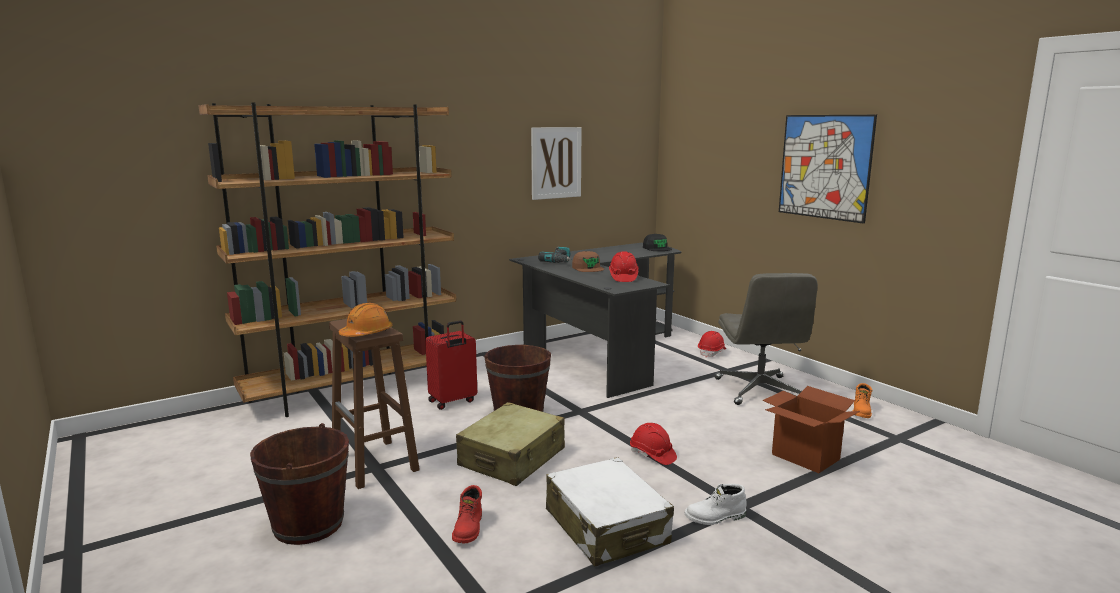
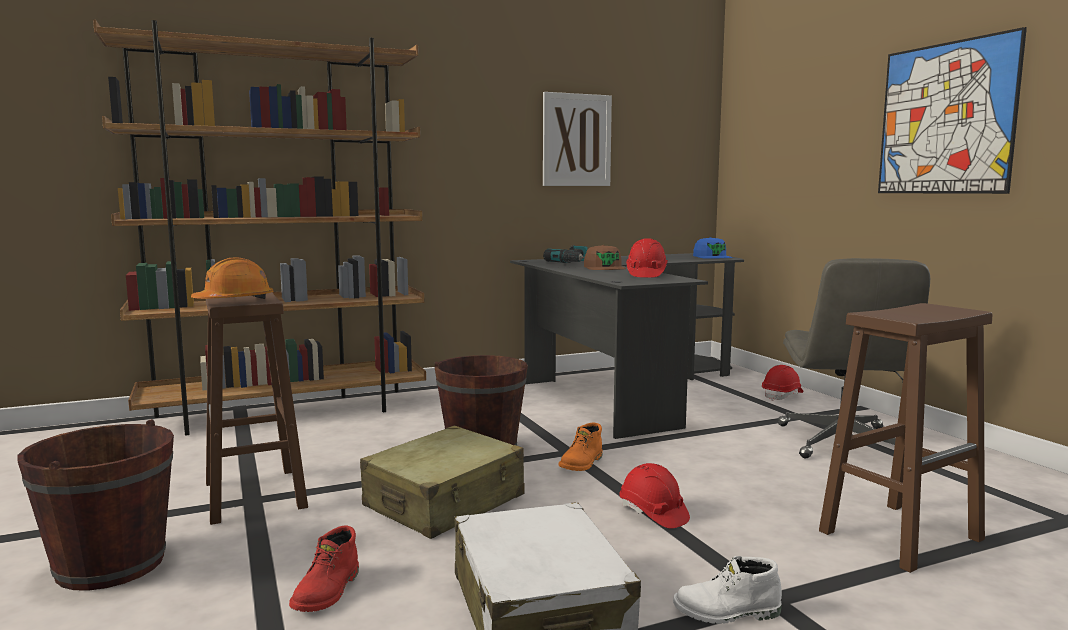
camera: 10 degrees right, 5 degrees down
(453, 402) = (403, 431): red suitcase -> none
(657, 248) = (712, 257): black cap -> blue cap
(805, 457) = (901, 534): cardboard box -> brown stool
(862, 412) = (1006, 479): orange boot -> orange boot (582, 464)

